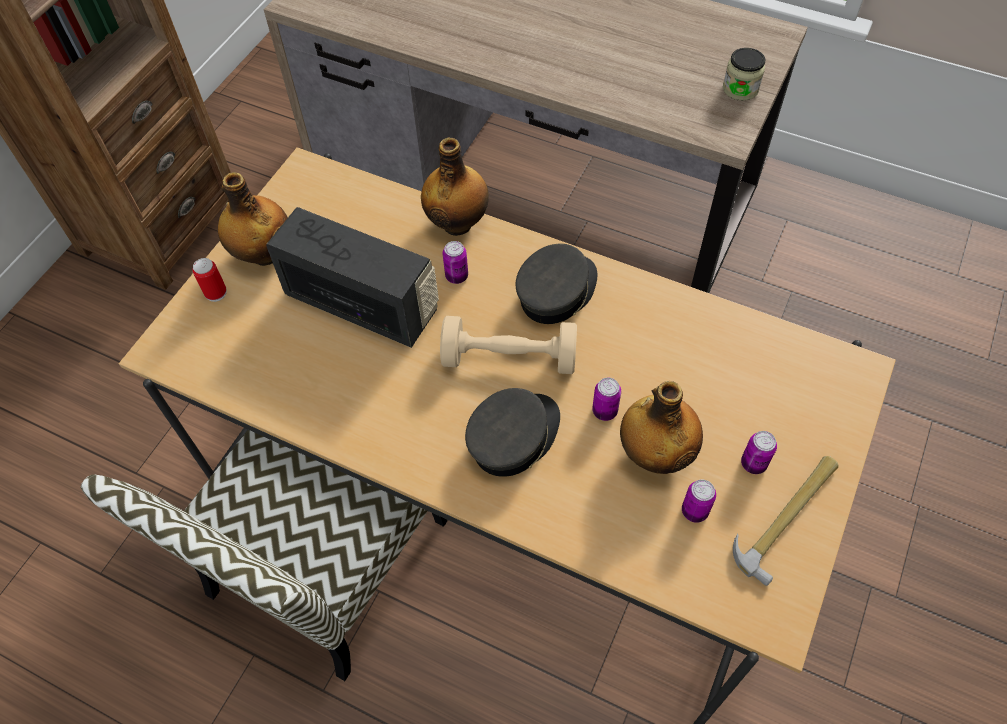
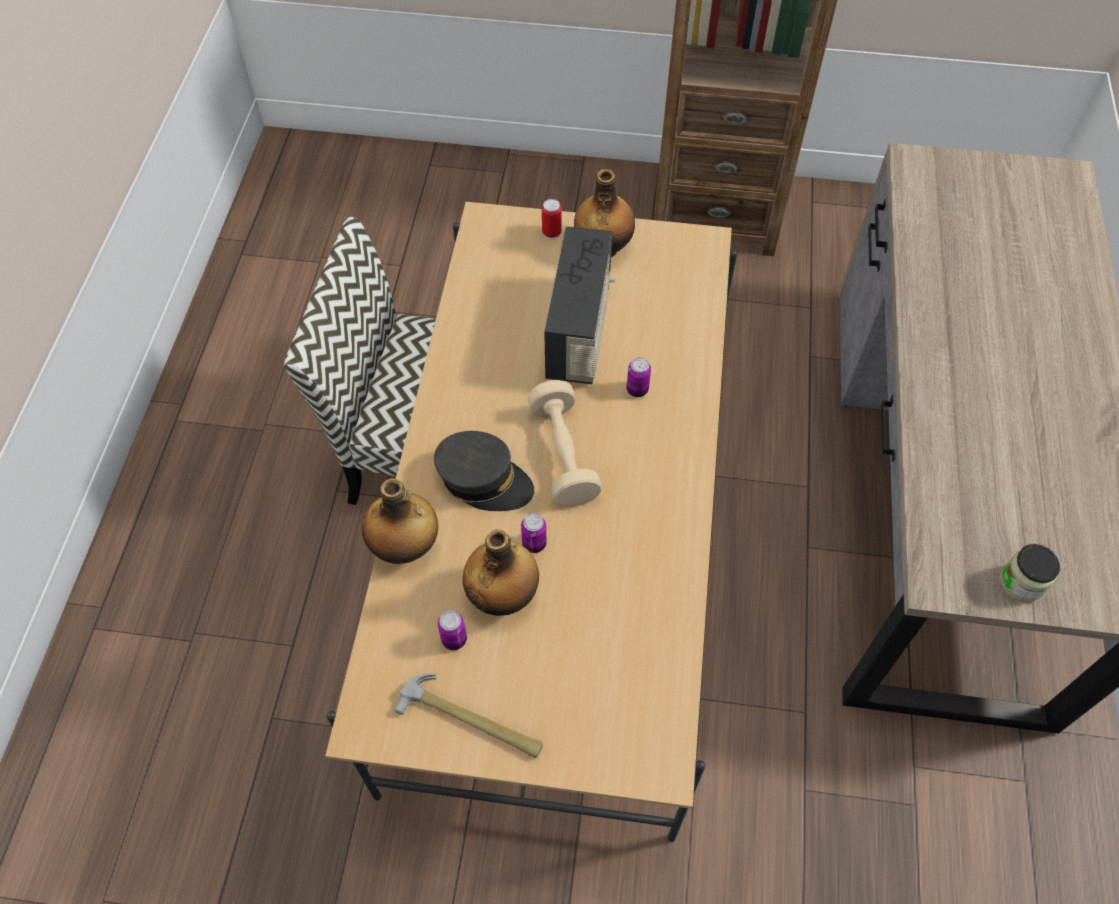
camera: 70 degrees right, 0 degrees up
(458, 222) = (699, 372): bottle -> bottle (405, 547)
(557, 292) = (652, 473): grey cap -> none
(753, 463) = (518, 682): can -> none

